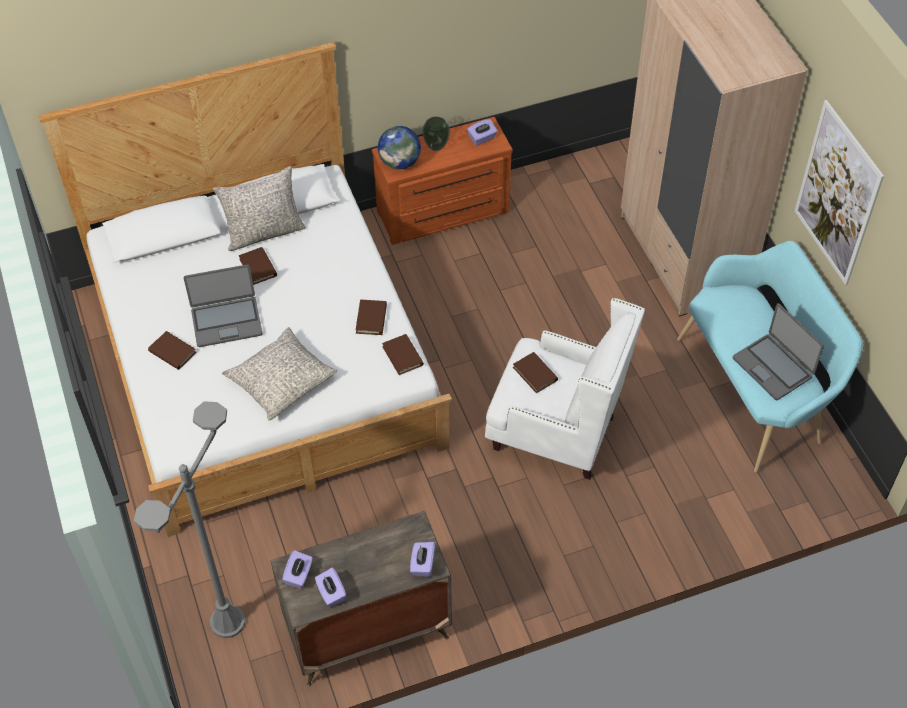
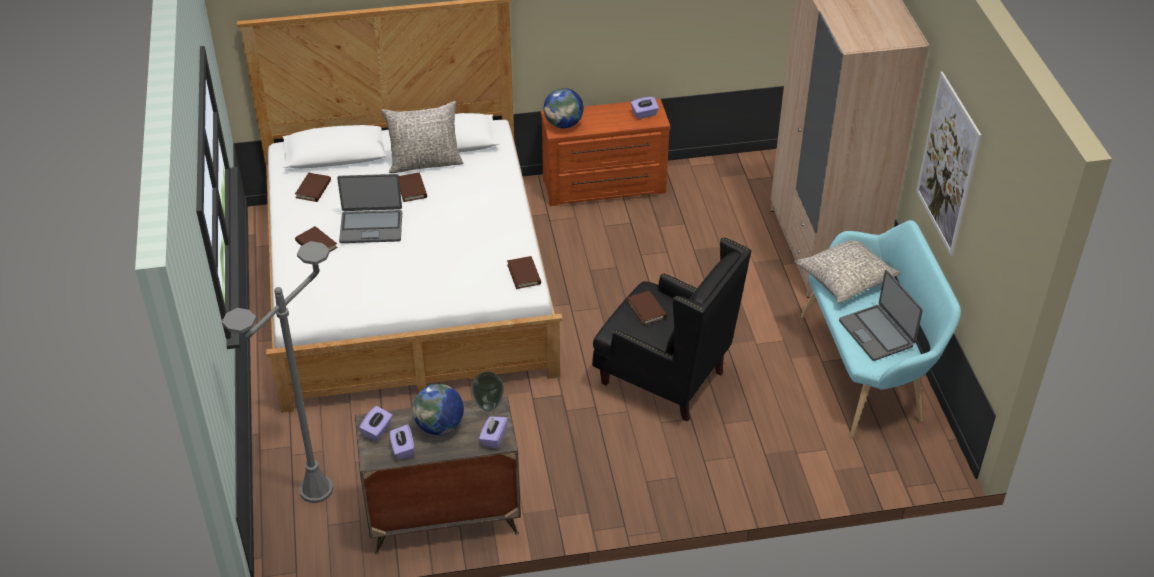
camera: 10 degrees right, 10 degrees down
(281, 381) = (407, 279): grey pillow -> grey pillow (845, 277)
(363, 559) = (439, 426): none -> globe
(371, 319) = (503, 241): brown book -> brown book (313, 189)
(435, 147) = (599, 116): vase -> vase (488, 406)
(556, 433) = (664, 379): white armchair -> black armchair

